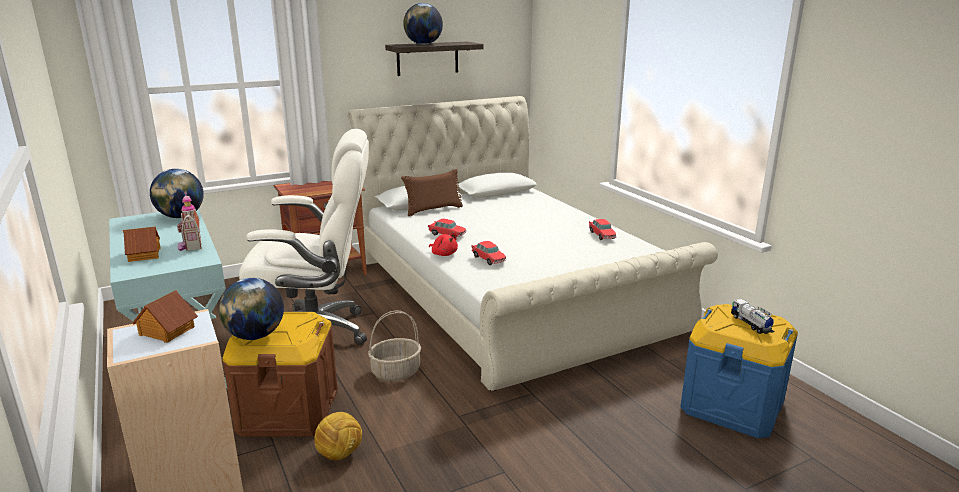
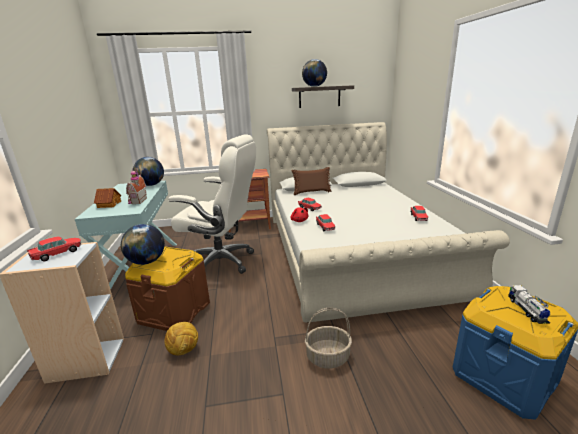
camera: 20 degrees right, 0 degrees up
(166, 331) = (57, 254): toy house -> toy car
(396, 372) = (252, 296): basket -> basket (328, 357)

